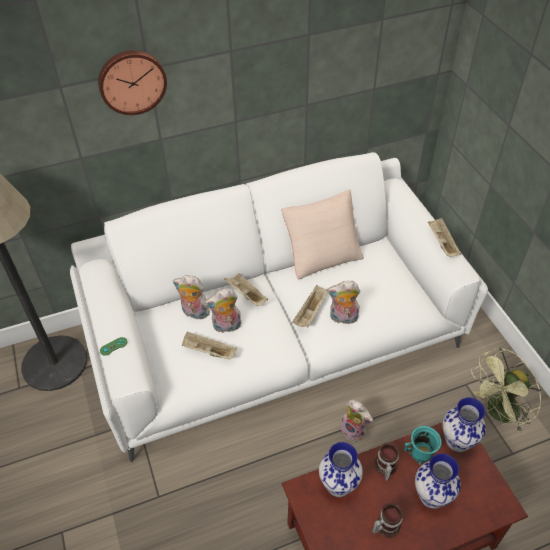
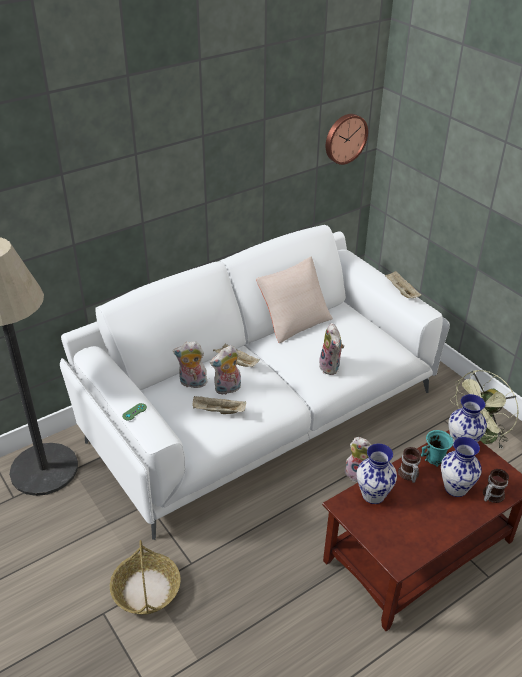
camera: 15 degrees left, 10 degrees down
(108, 516) = (146, 590): none -> basket
(132, 81) = (122, 166): wall clock -> wall clock (345, 138)
(310, 313) = (301, 367): beige tray -> none
(343, 318) = (331, 367): plush toy -> plush toy turned 90 degrees counterclockwise
(385, 525) = (424, 517): mug -> mug (491, 495)

